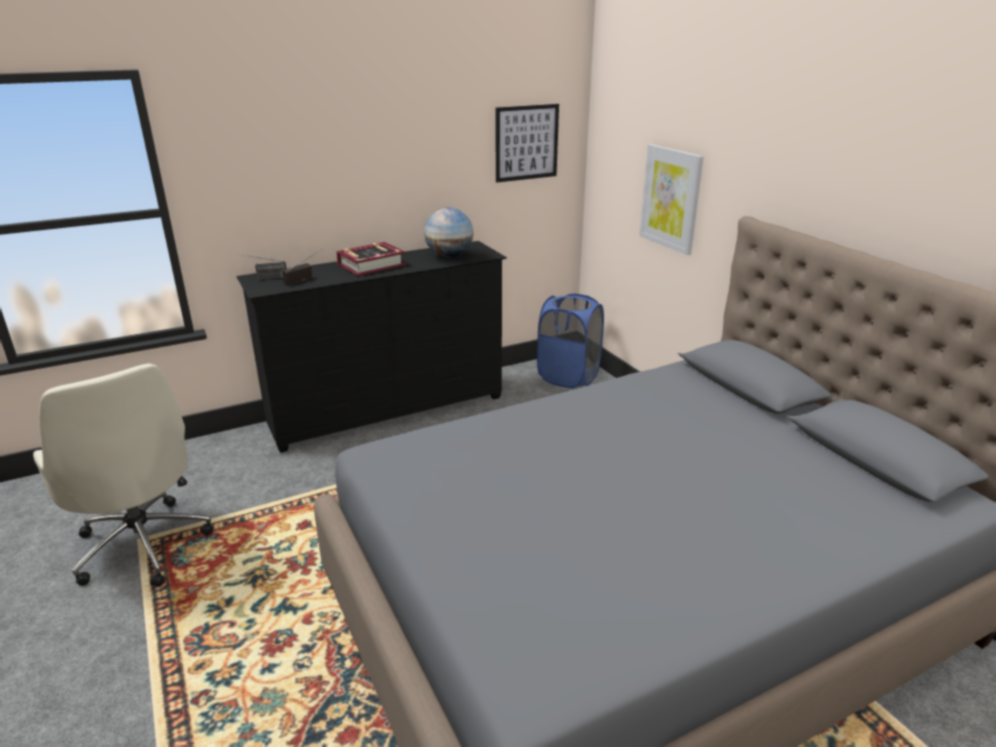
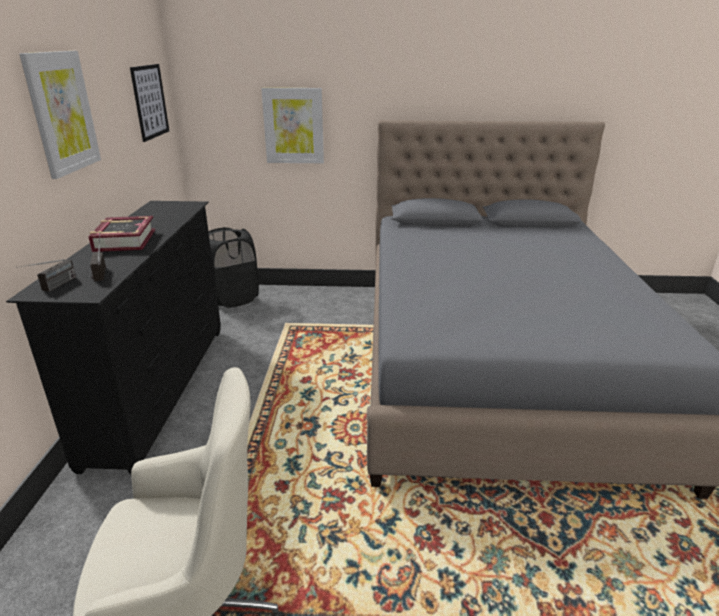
camera: 60 degrees left, 0 degrees up
(363, 146) = (62, 113): none -> picture
(449, 256) = (167, 214): globe -> none
(568, 376) = (233, 298): blue laundry basket -> black laundry basket

